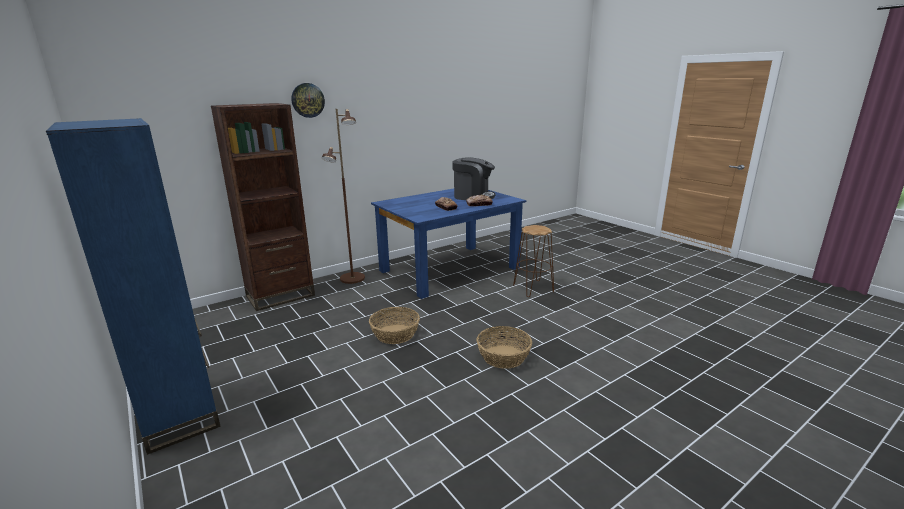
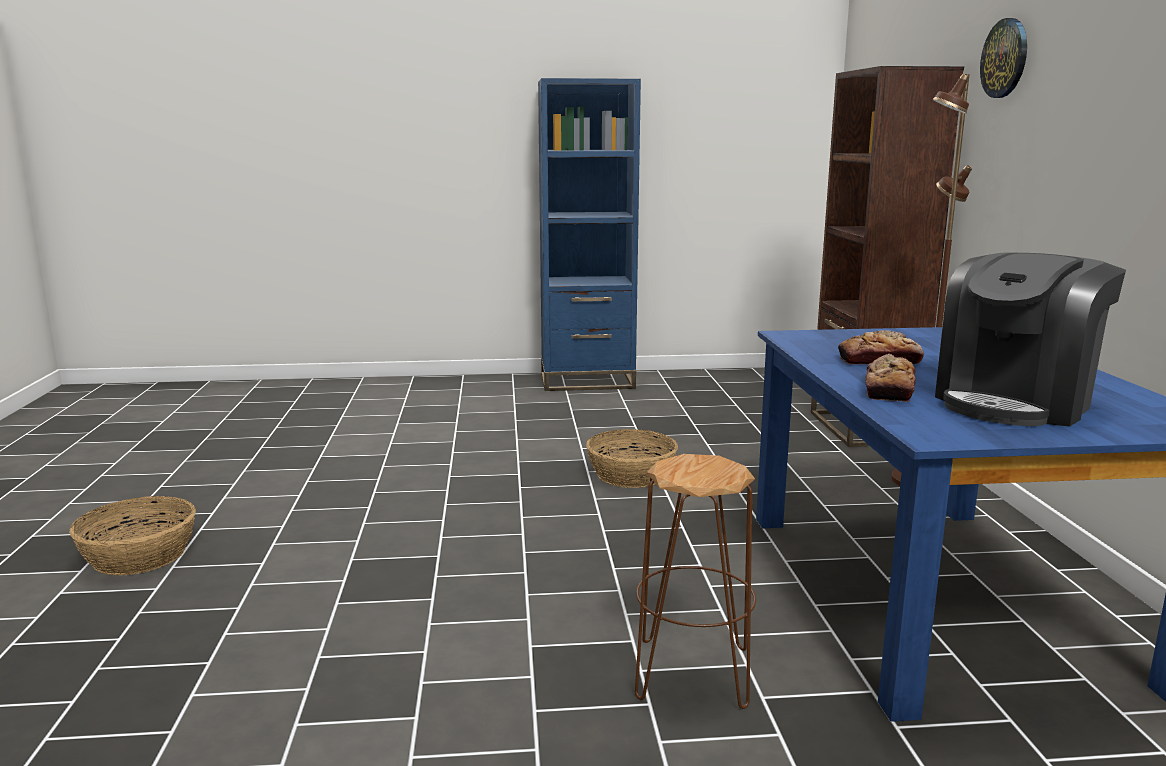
camera: 120 degrees right, 5 degrees down
(503, 356) = (454, 529): basket -> basket (140, 556)

